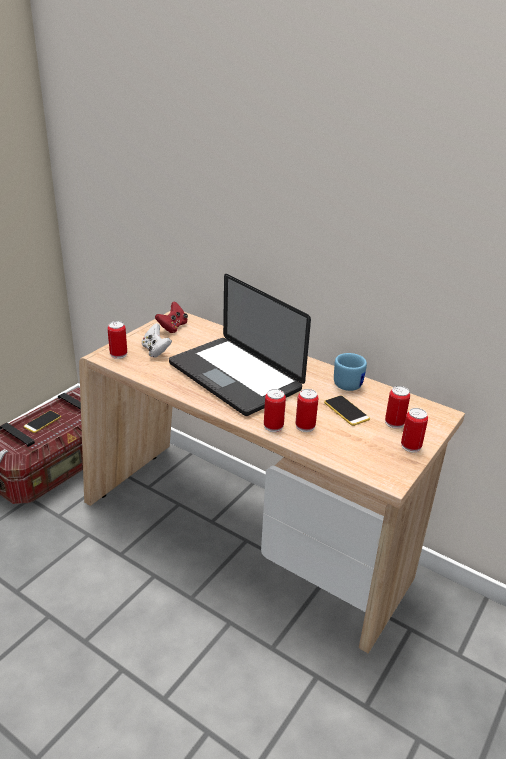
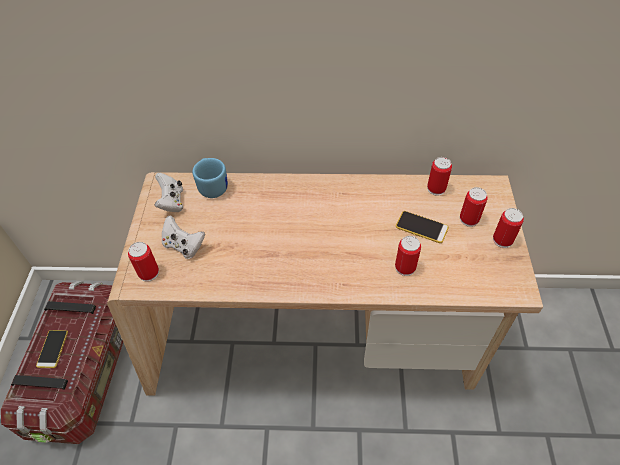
camera: 30 degrees left, 20 degrees up
(173, 327) = (172, 202): red game controller -> white game controller
(234, 376) = (291, 239): laptop -> none
(273, 426) = (379, 284): can -> can (436, 189)
(348, 382) = (394, 190): blue mug -> blue mug (212, 186)

